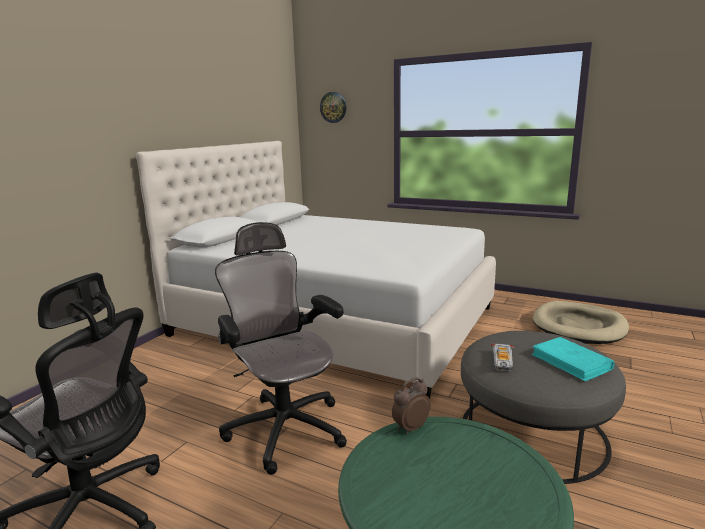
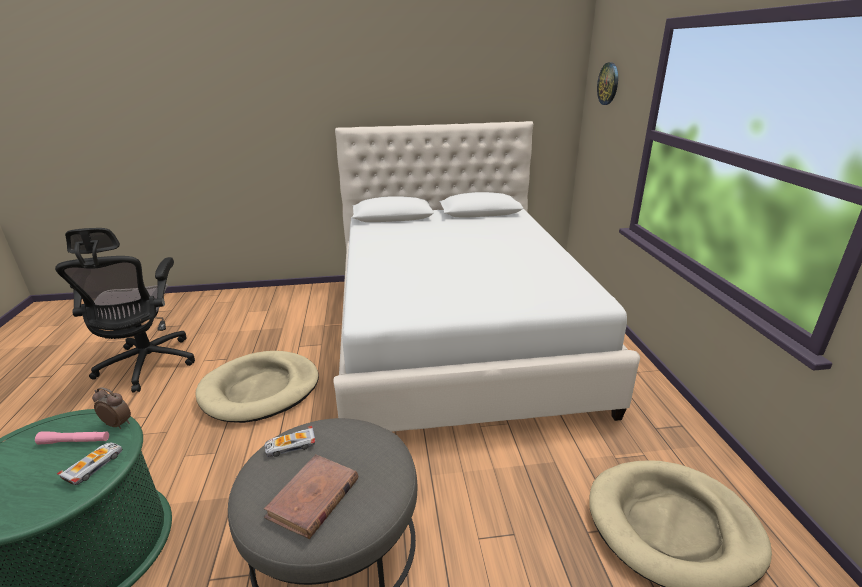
camera: 55 degrees right, 10 degrees up
(285, 429) = (260, 390): office chair -> beige dog bed
(418, 459) = (75, 441): none -> pink flashlight
(479, 445) = (94, 466): none -> toy car
(571, 362) = (313, 498): turquoise book -> brown book

